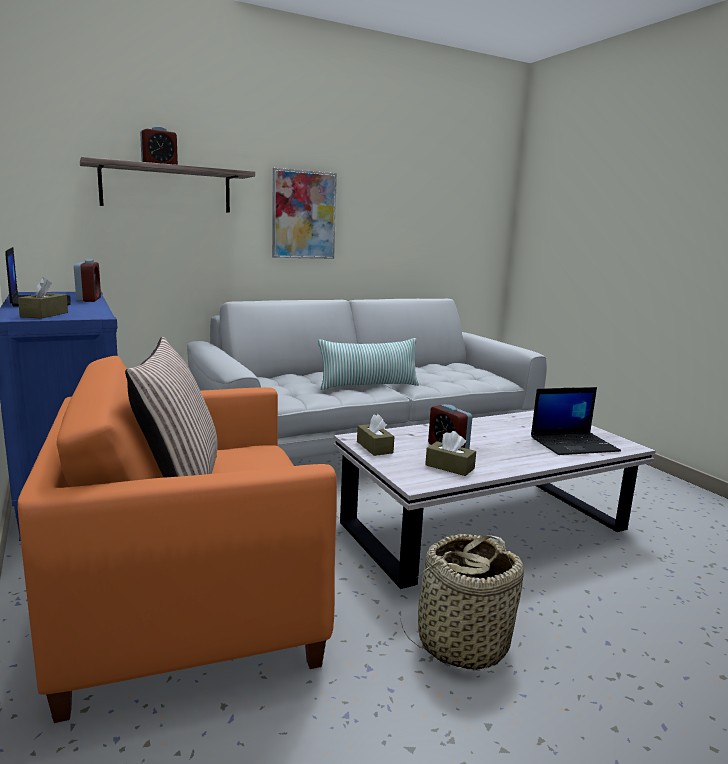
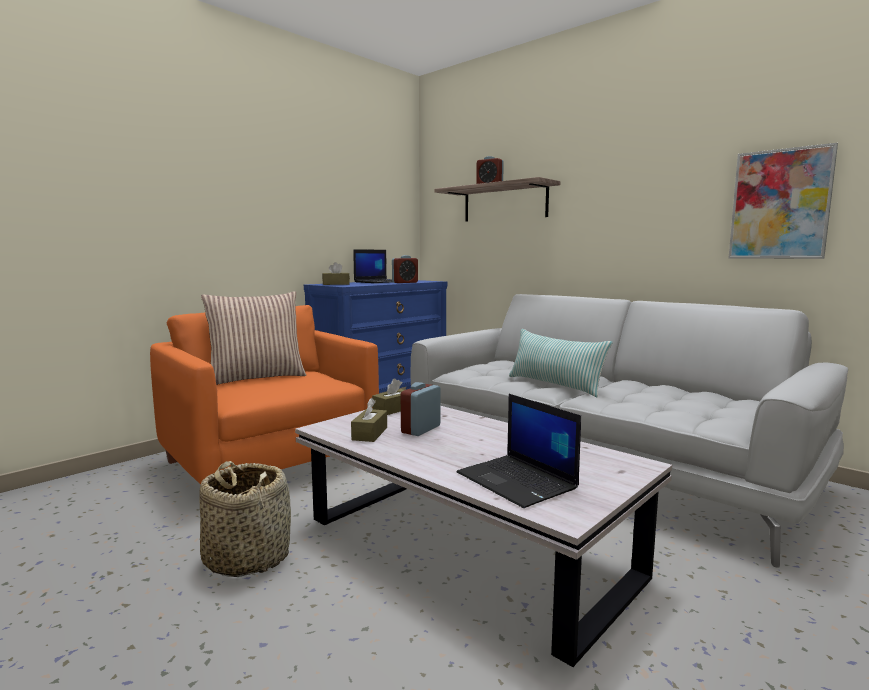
camera: 70 degrees right, 5 degrees down
(304, 215) = (616, 212): picture -> picture (780, 204)

